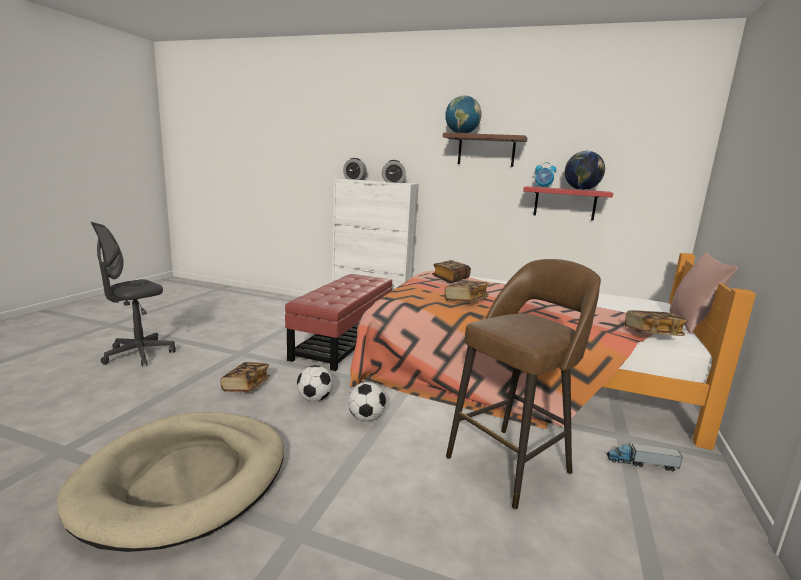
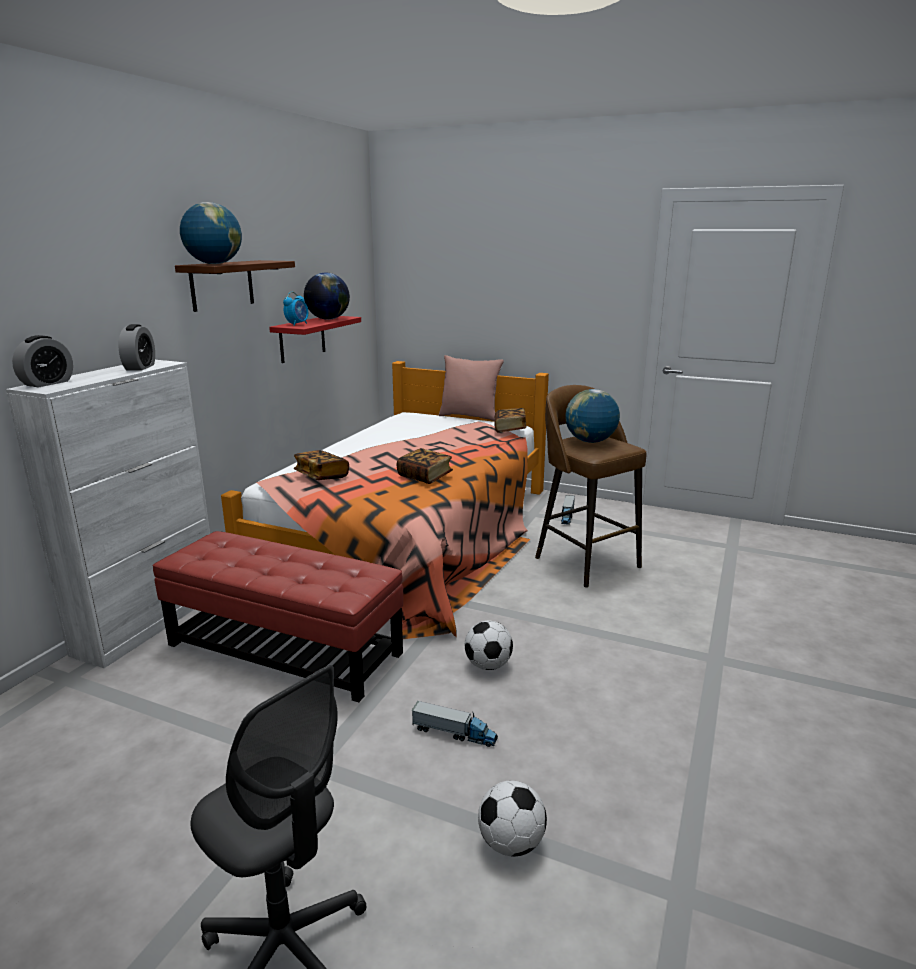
camera: 85 degrees left, 5 degrees up
(185, 479) = (683, 742): beige dog bed -> none
(246, 386) = (454, 733): book -> toy truck
(366, 418) = (527, 627): football -> football (511, 843)
(529, 322) = (590, 441): none -> globe

